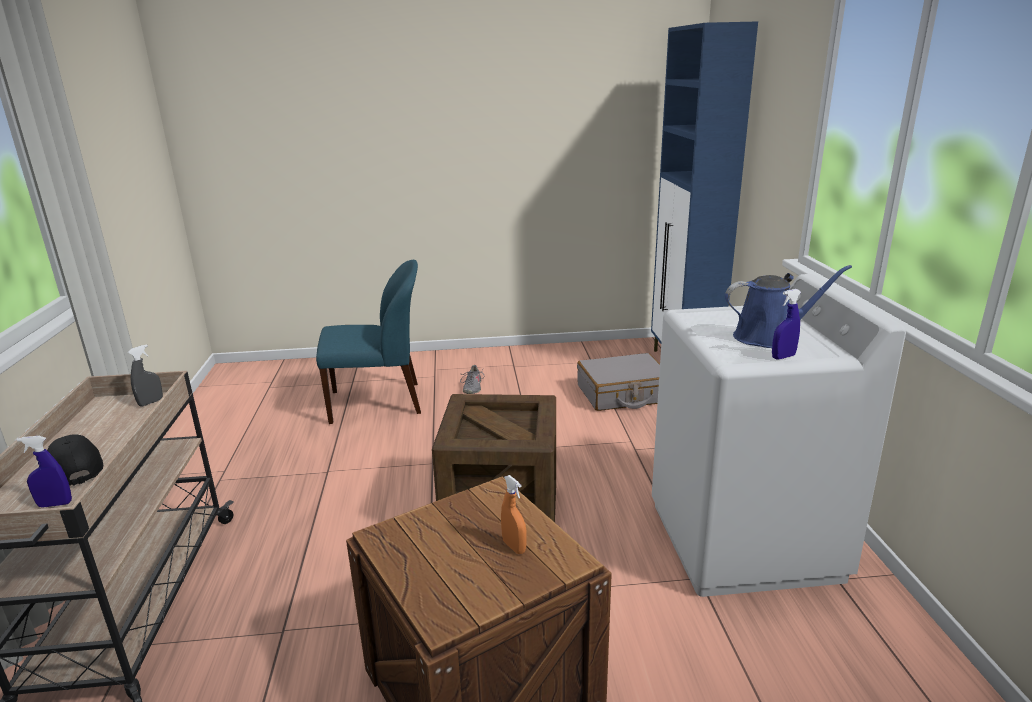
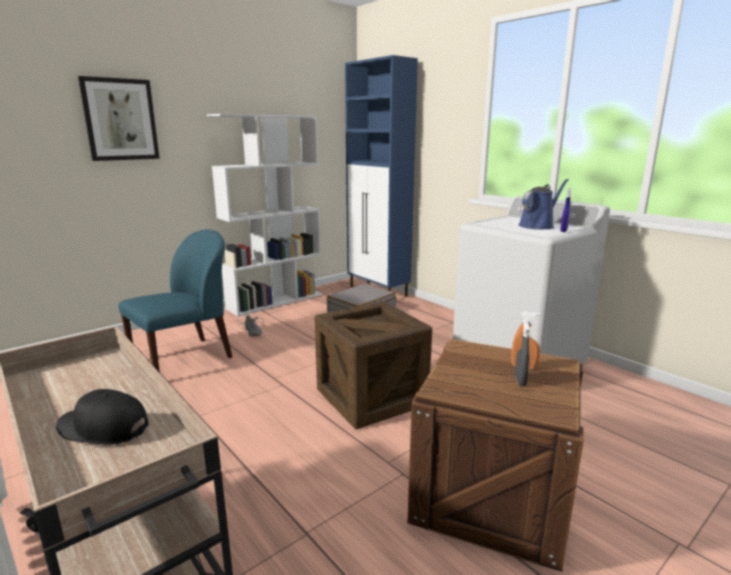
camera: 35 degrees left, 5 degrees down
(55, 504) = (140, 458): blue spray bottle -> none
(151, 402) = (92, 364): grey spray bottle -> grey spray bottle (520, 381)
(365, 122) = (120, 120): none -> picture
(540, 351) = (276, 301): none -> white bookcase

